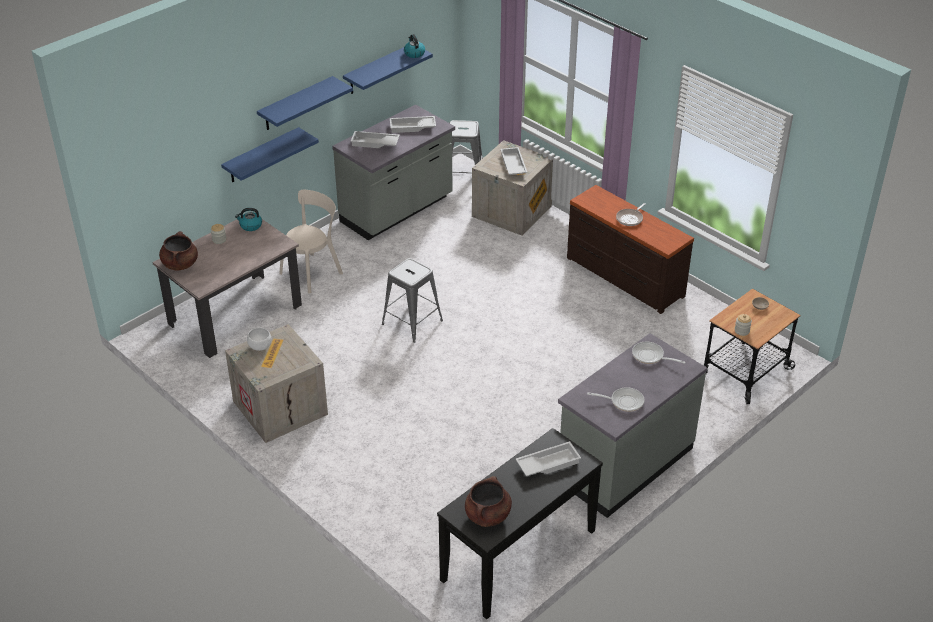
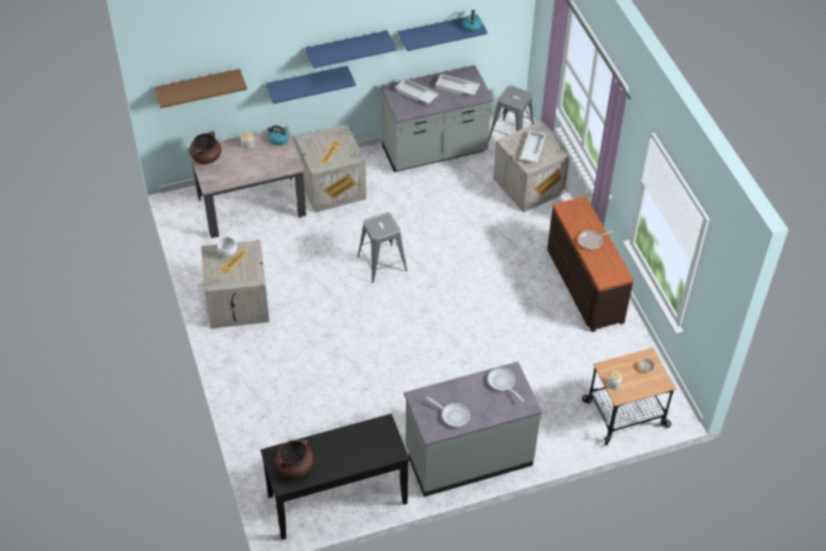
camera: 25 degrees right, 10 degrees up
(152, 181) = (198, 86): none -> brown shelf
(313, 272) = (333, 187): beige chair -> crate
(548, 463) = (367, 442): white tray -> none

